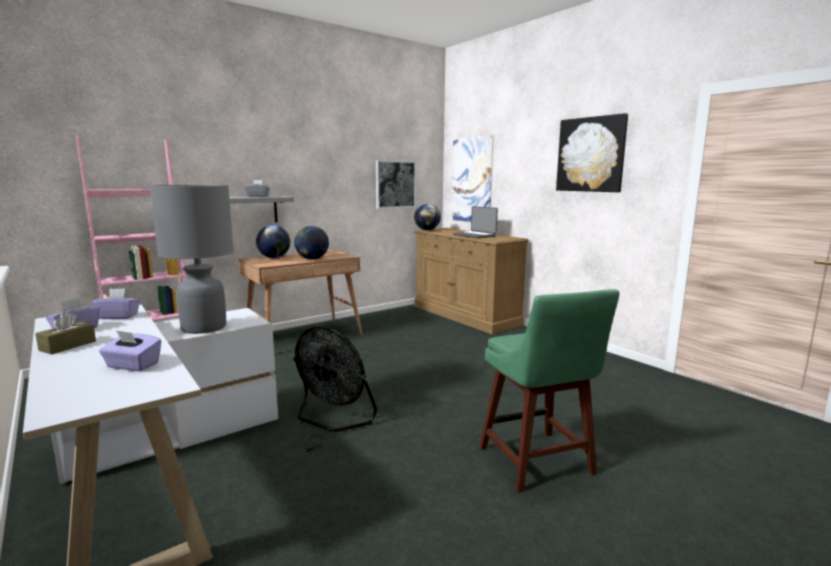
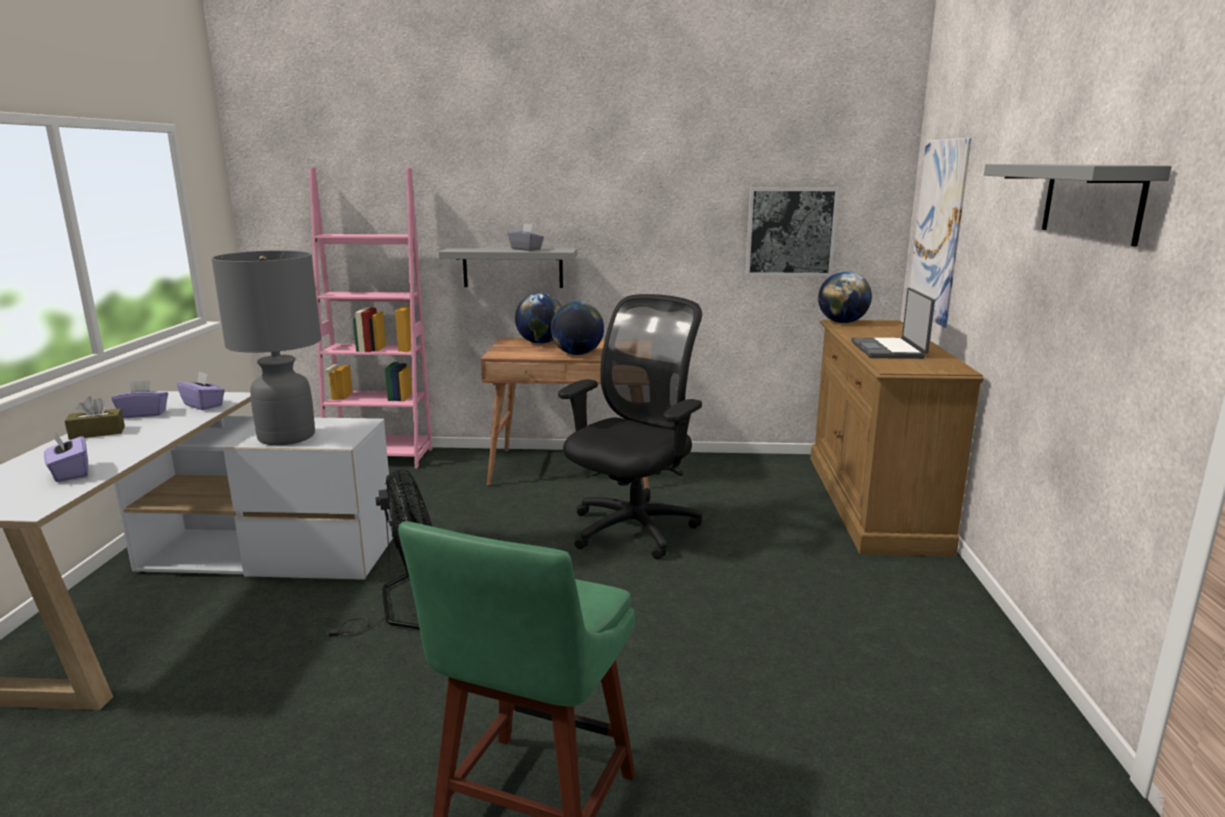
camera: 40 degrees right, 5 degrees up
(387, 354) = (631, 533): none -> black office chair
(591, 154) = (1091, 201): picture -> grey shelf

